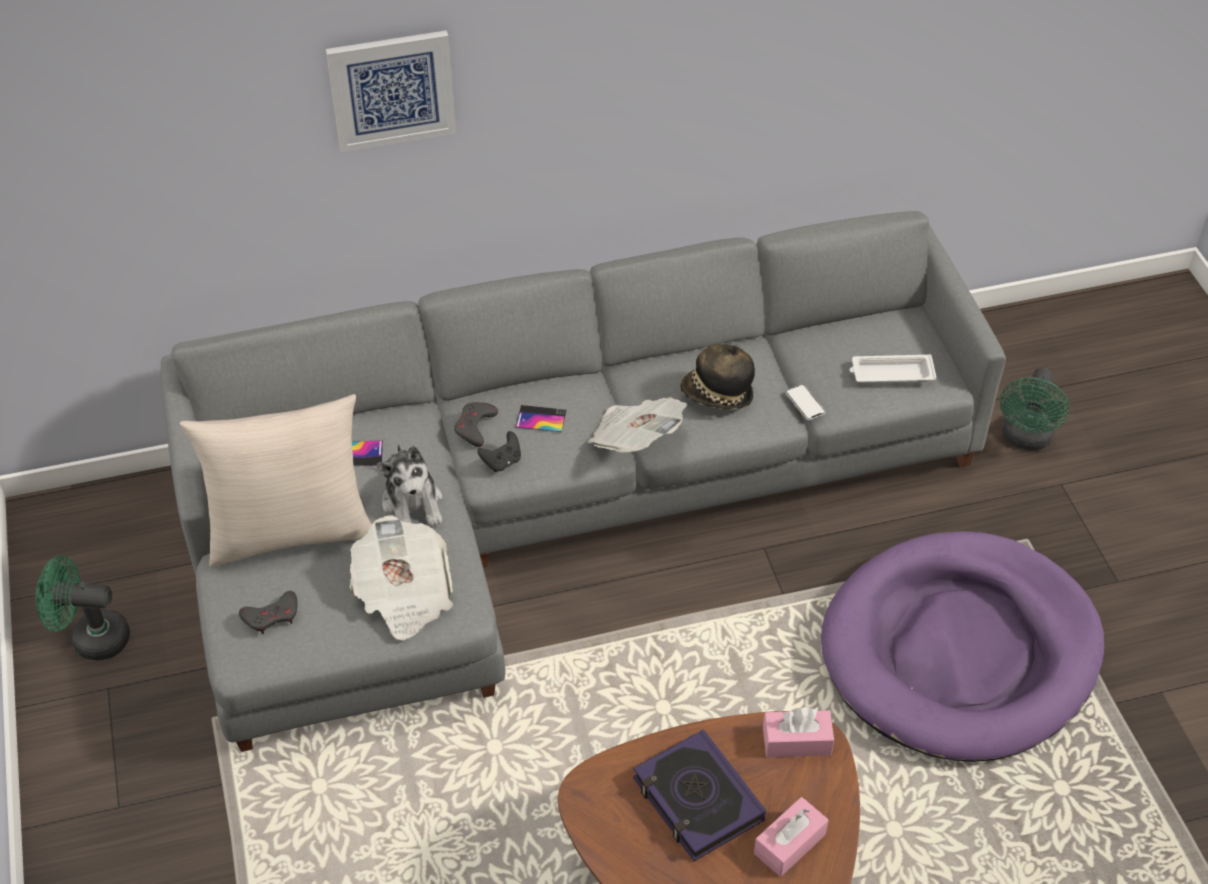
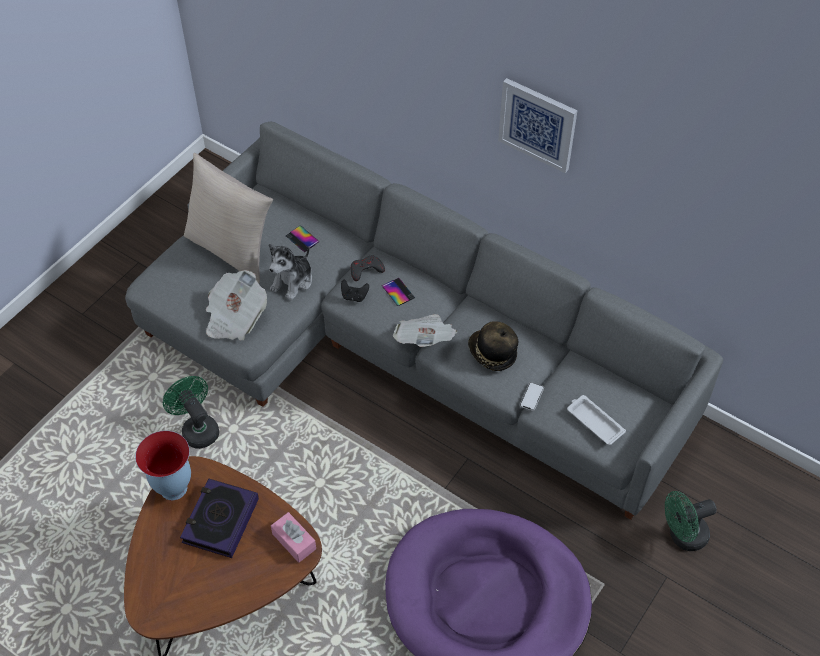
camera: 50 degrees right, 5 degrees up
(91, 638) = (159, 236): green fan -> green fan (197, 428)
(272, 616) = (176, 278): grey game controller -> none
(392, 89) = (408, 54): picture -> picture (538, 124)
(599, 823) = (172, 488): none -> vase
(789, 844) = (227, 578): pink tissue box -> none

